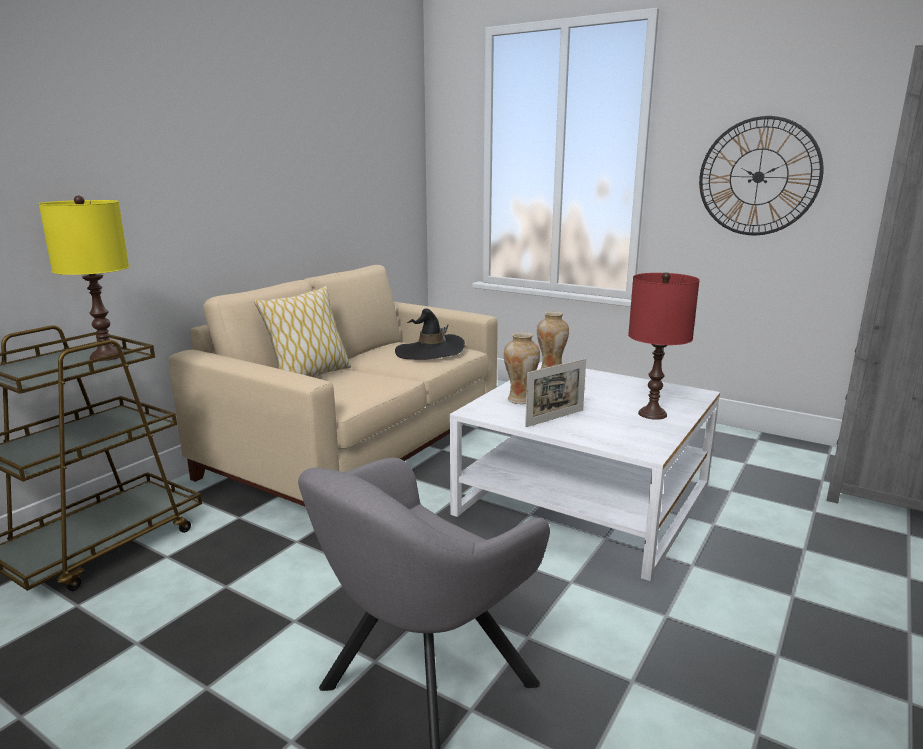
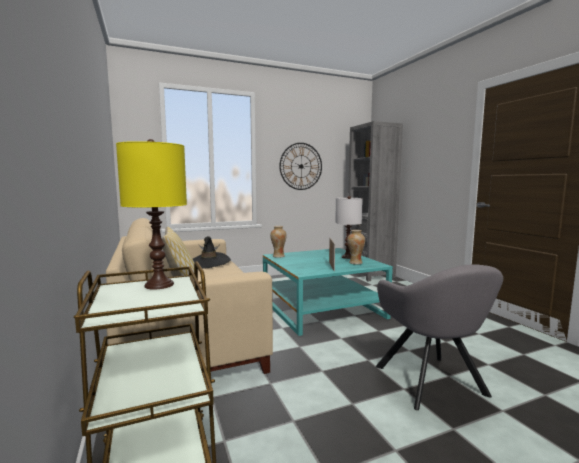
camera: 55 degrees left, 10 degrees down
(520, 399) = (302, 266): vase -> vase (355, 263)
(584, 499) = (322, 308): white coffee table -> turquoise coffee table
(652, 414) = (347, 257): red table lamp -> white table lamp

